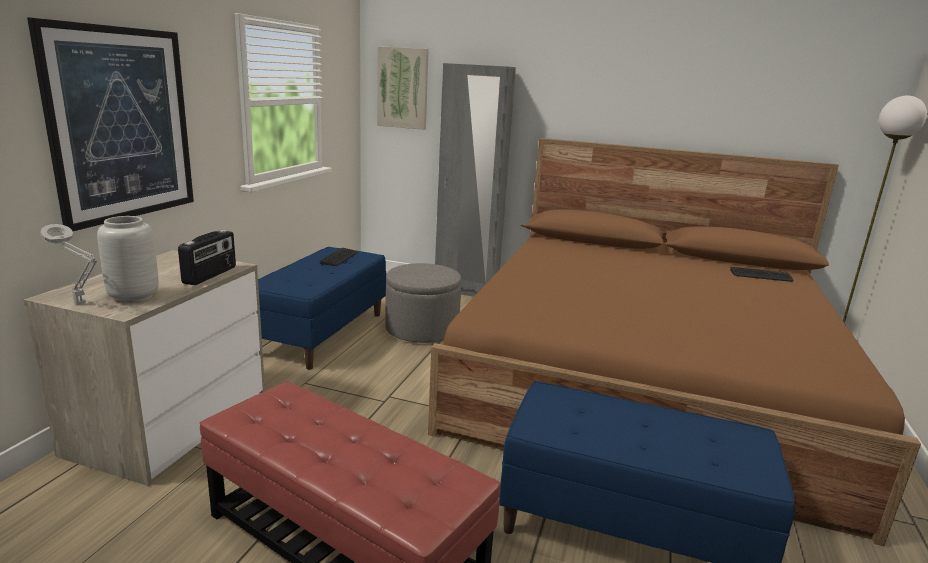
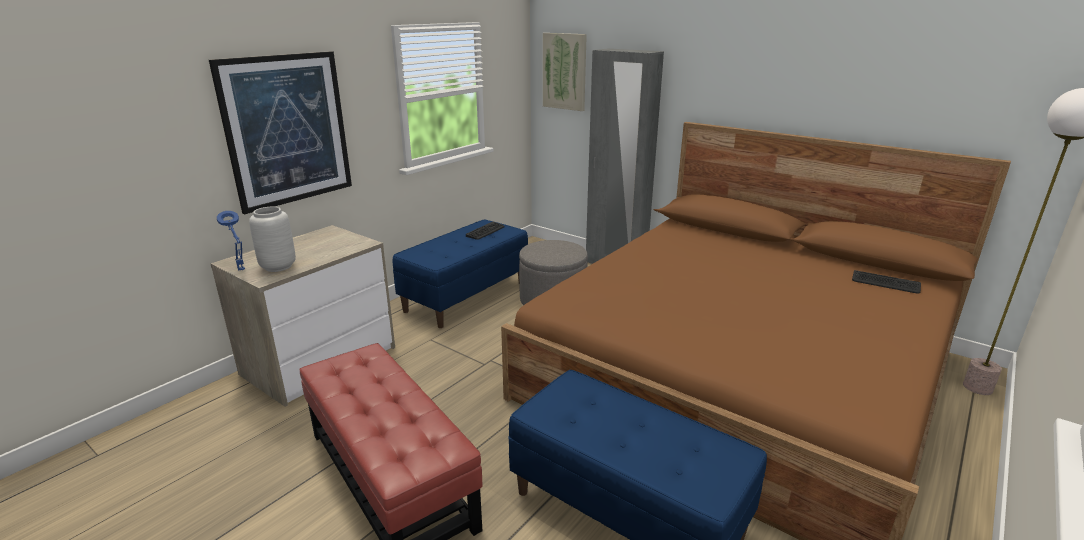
camera: 20 degrees right, 5 degrees up
(81, 304) = (241, 270): grey table lamp -> blue table lamp
(210, 275) = (342, 251): radio -> none

